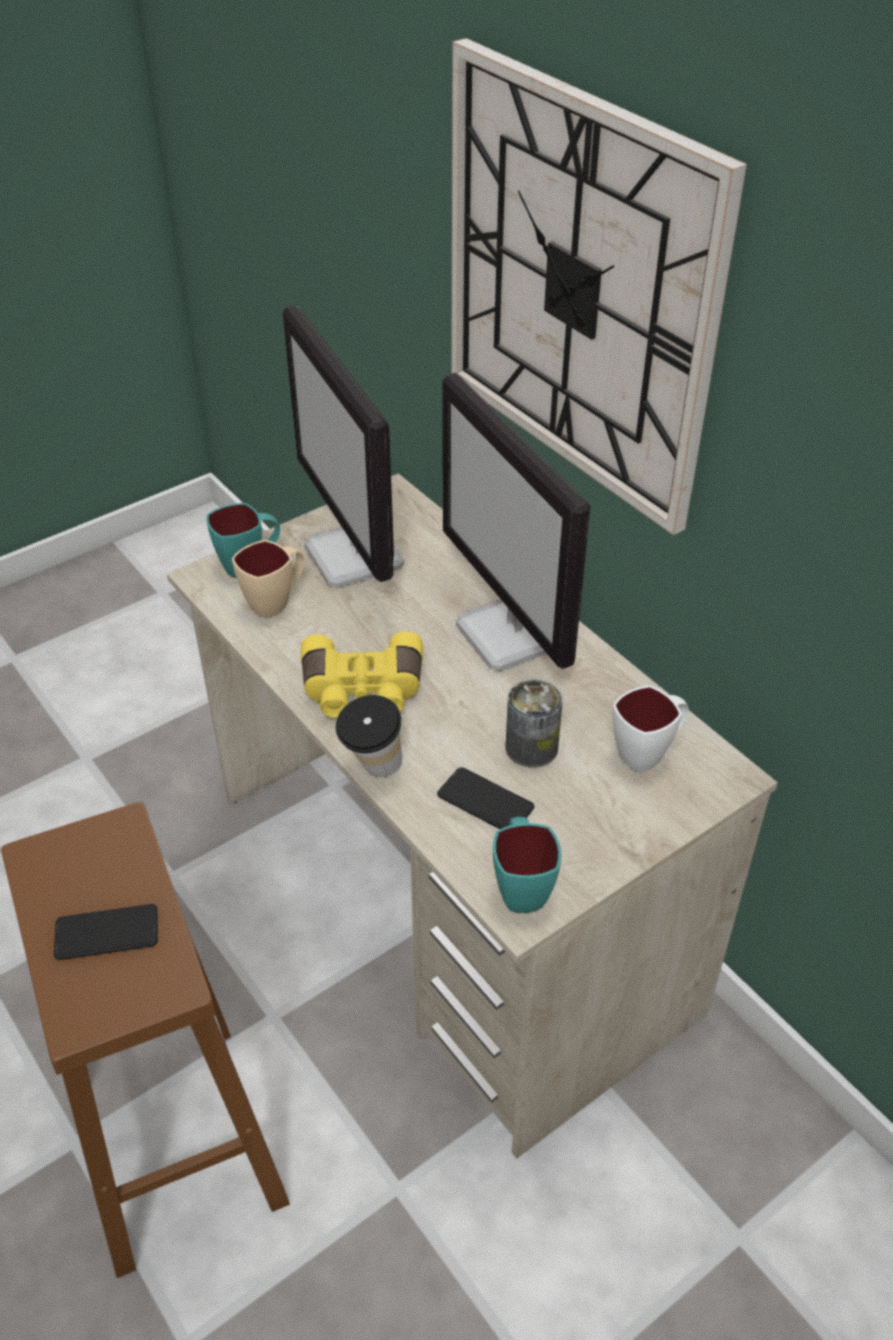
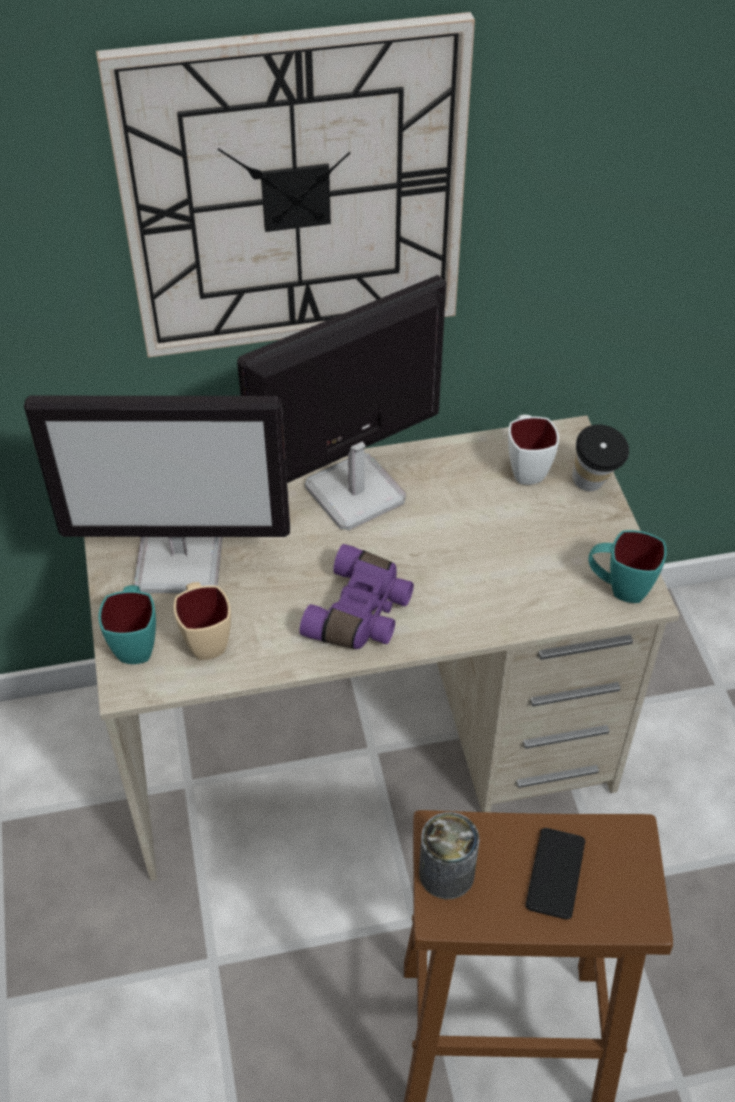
camera: 65 degrees left, 5 degrees up
(362, 691) = (362, 613): yellow binoculars -> purple binoculars
(373, 771) = (459, 637): cup -> cup (593, 487)
(485, 801) = (527, 578): phone -> none
(512, 635) = (353, 494): monitor -> monitor turned 150 degrees clockwise
(531, 747) = (485, 530): can -> can (446, 873)

